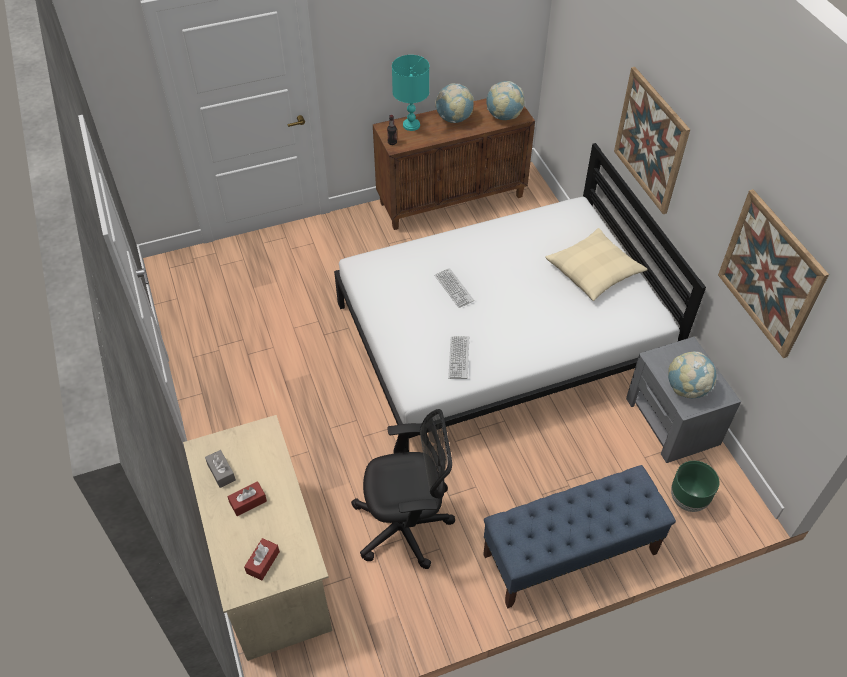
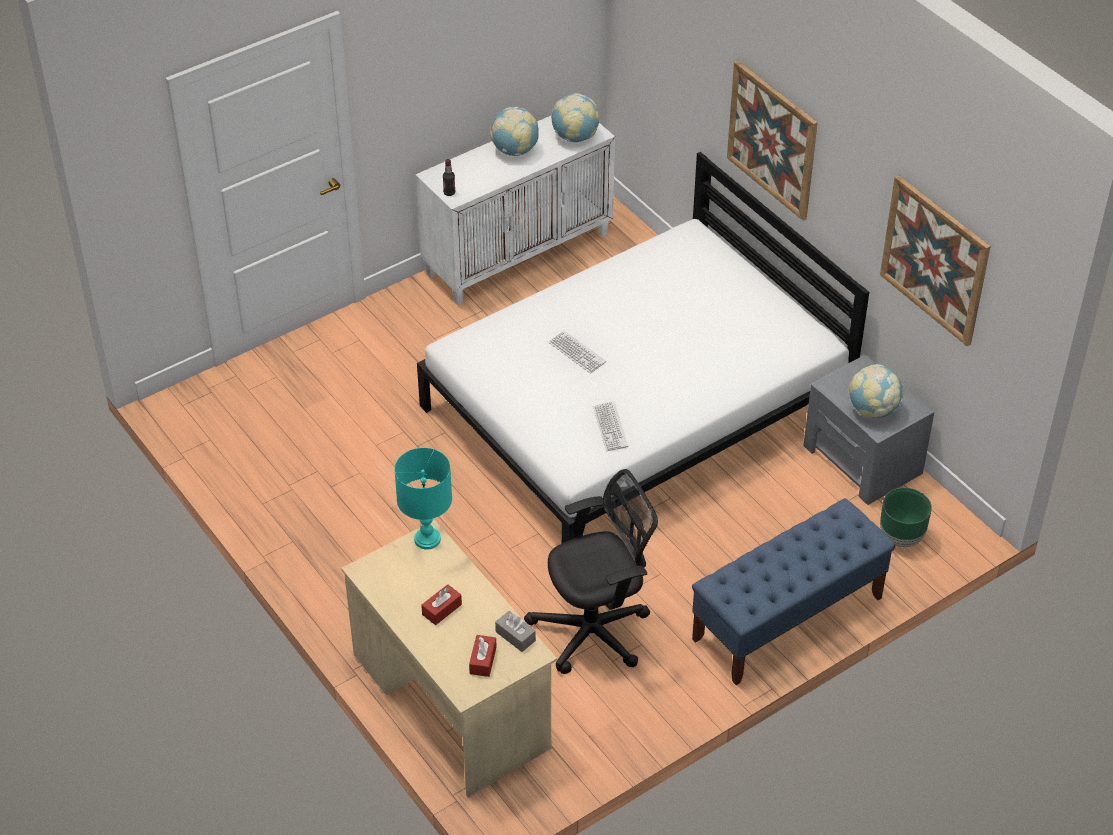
camera: 15 degrees left, 5 degrees down
(221, 472) = (399, 587): grey tissue box -> grey tissue box (515, 636)
(411, 125) = (464, 167): turquoise table lamp -> turquoise table lamp (427, 539)
(452, 199) = (518, 253): brown cabinet -> white cabinet
(594, 271) = (734, 303): beige pillow -> none

